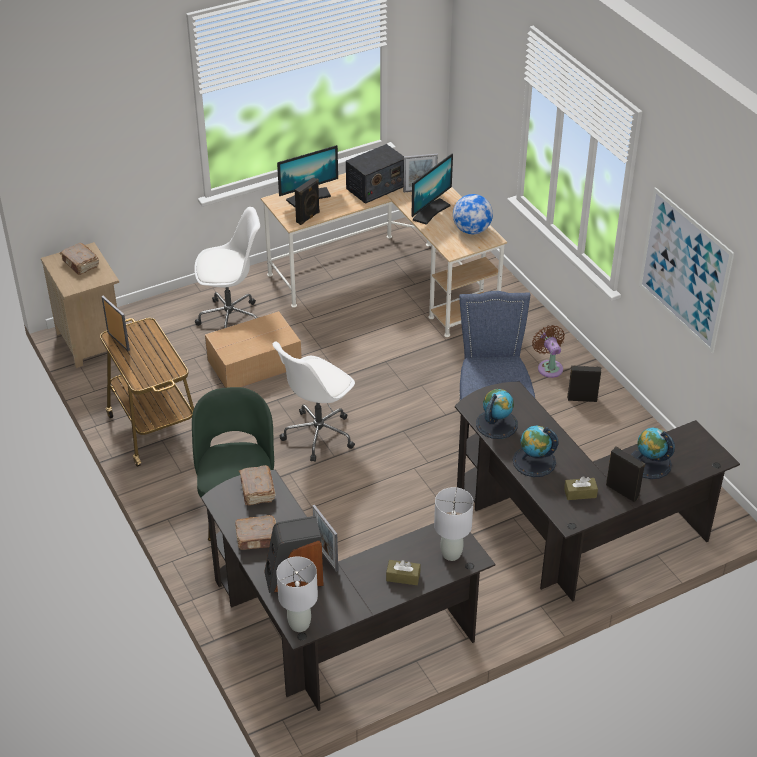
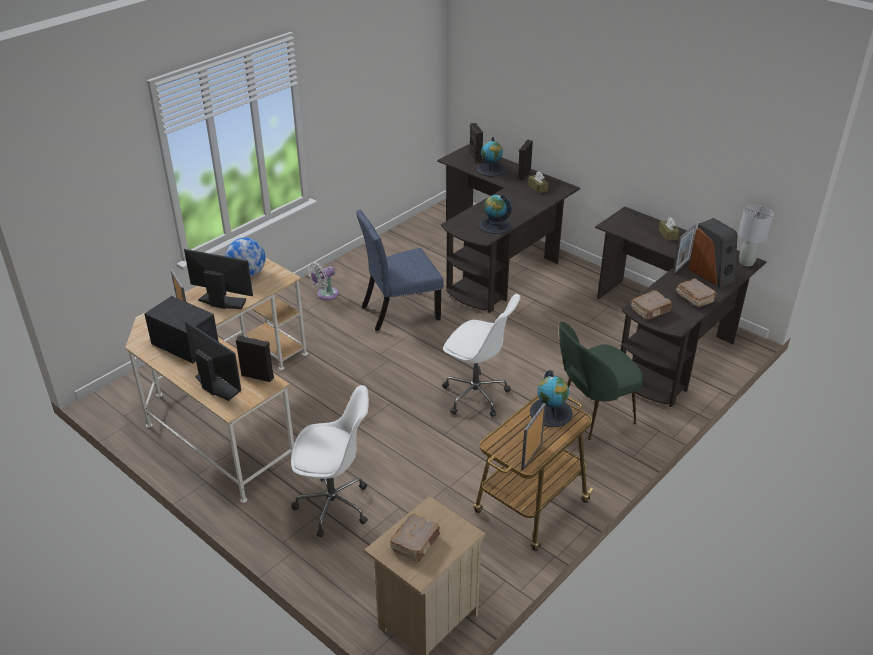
camera: 110 degrees left, 5 degrees down
(232, 319) = (335, 506): white office chair -> white office chair turned 120 degrees clockwise
(256, 363) = (399, 464): cardboard box -> none
(451, 554) = (632, 221): grey table lamp -> none
(534, 461) = (521, 206): globe -> globe (551, 412)
(549, 367) = (325, 295): brown fan -> white fan
(582, 398) = (356, 275): black speaker -> black speaker (475, 157)
(684, 269) = (359, 107): picture -> none

